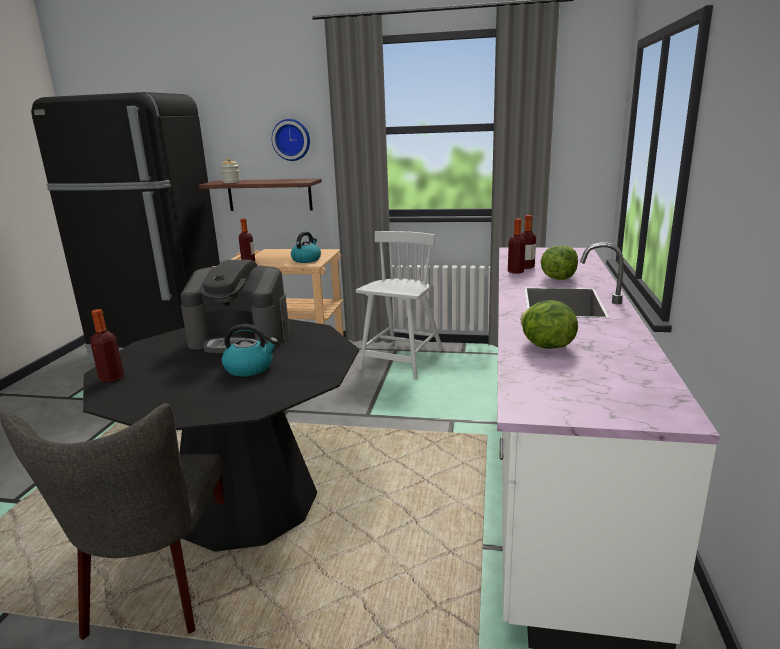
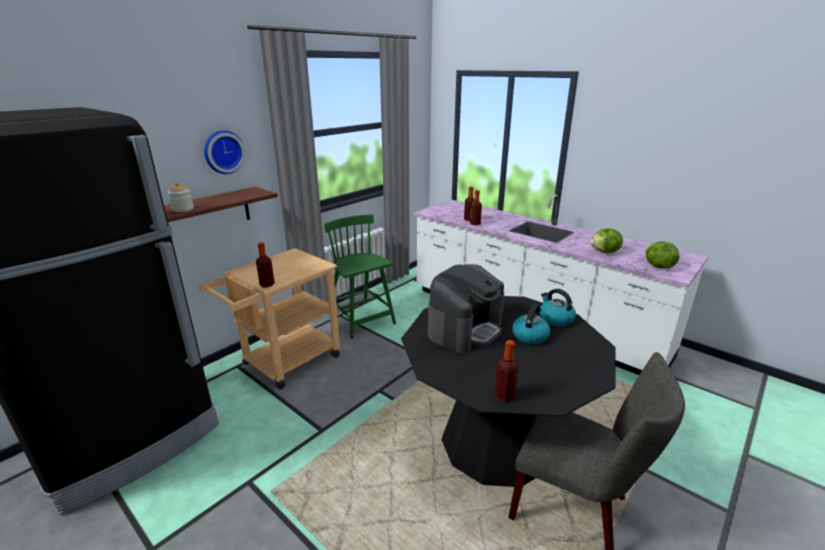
camera: 60 degrees left, 5 degrees up
(306, 260) = (307, 264): kettle -> kettle (555, 319)
(402, 360) = (360, 318): white chair -> green chair
(558, 278) = (501, 221): lettuce -> lettuce (657, 266)

